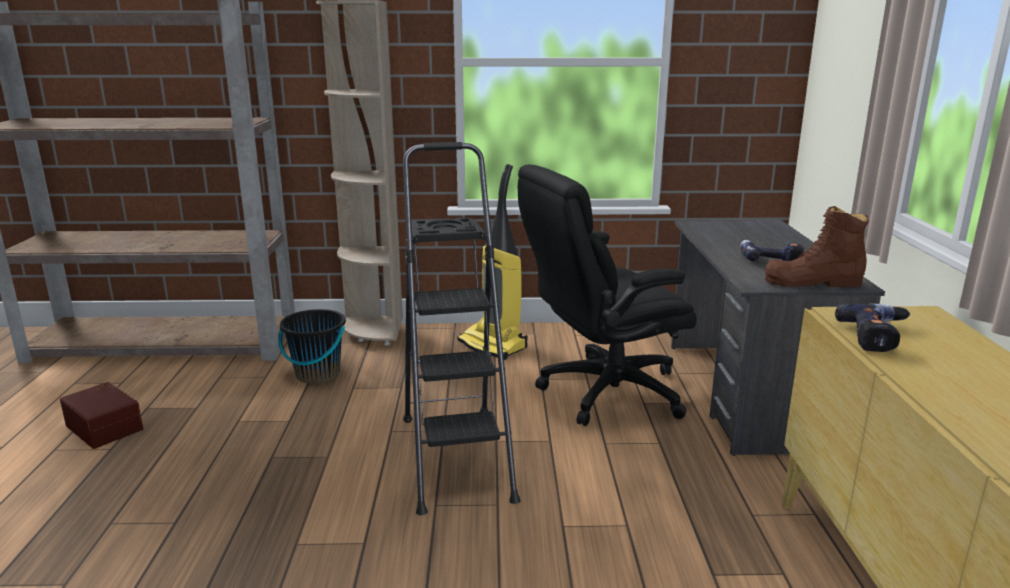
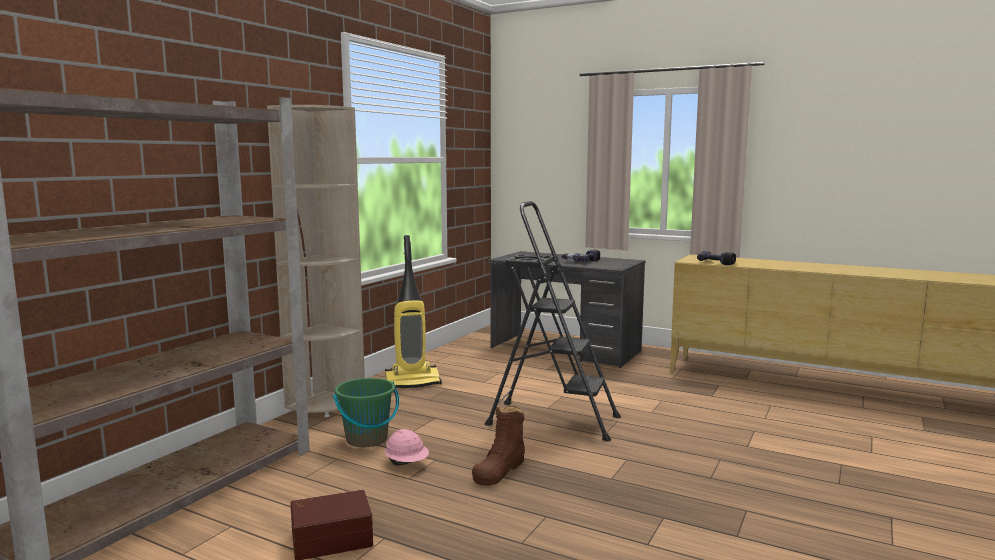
camera: 60 degrees left, 10 degrees down
(271, 410) = (407, 464): none -> pink hard hat
(317, 374) = (367, 439): black bucket -> green bucket
(602, 393) = (523, 374): black office chair -> none
(813, 282) = (622, 263): brown boot -> brown boot (499, 470)

